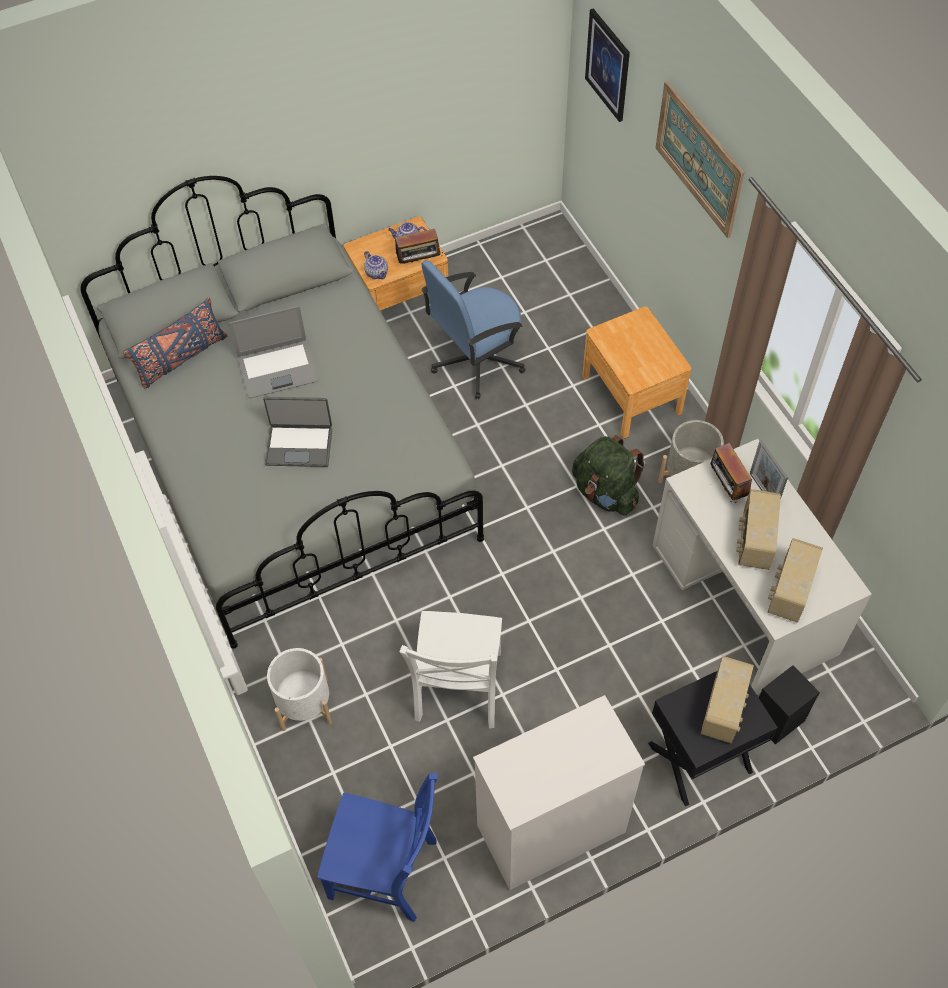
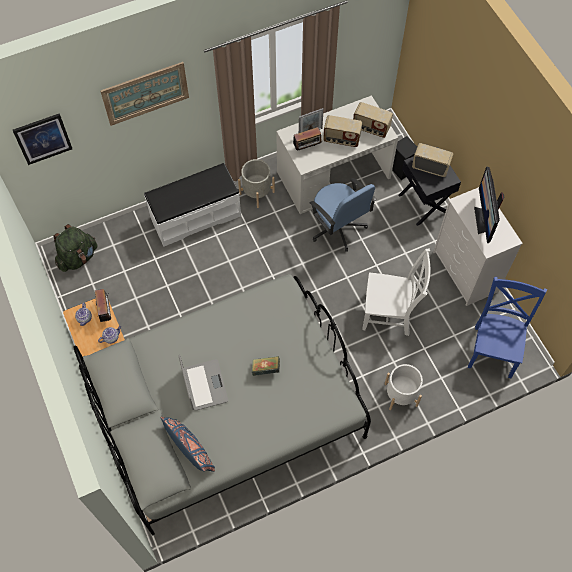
camera: 90 degrees left, 5 degrees up
(299, 445) = (266, 369): laptop -> book
(476, 361) = (161, 300): blue office chair -> blue office chair (337, 228)
(560, 758) = (484, 220): none -> monitor
(605, 493) = (264, 234): green backpack -> green backpack (78, 257)
(631, 394) = (195, 216): brown nightstand -> white bench

